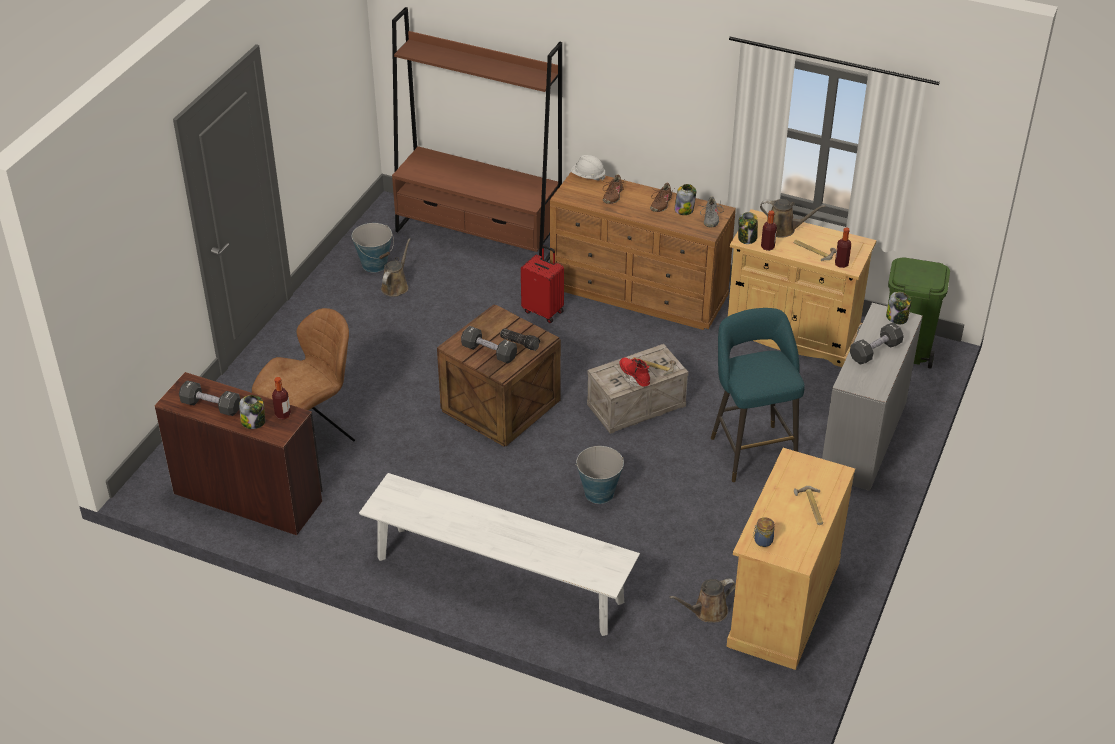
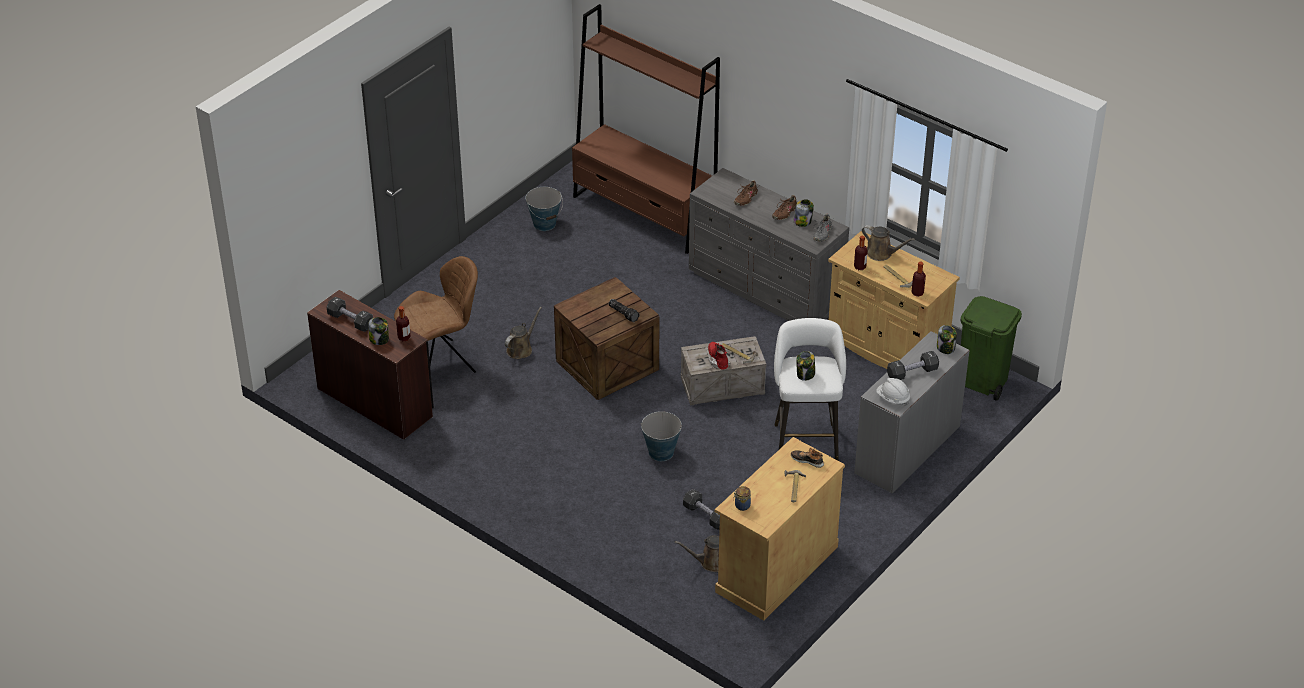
camera: 15 degrees right, 0 degrees up
(396, 286) = (556, 246): brown watering can -> brown watering can (521, 349)
(489, 352) = (595, 317): black dumbbell -> black dumbbell (705, 516)
(499, 580) = (552, 505): white bench -> none
(543, 311) = (675, 290): red suitcase -> none
(588, 176) = (731, 177): white hard hat -> white hard hat (892, 398)
(640, 294) = (766, 289): brown dresser -> grey dresser
(747, 238) = (845, 256): jar -> jar (805, 374)
(751, 449) = (805, 440): turquoise stool -> white stool
(812, 472) = (807, 460): none -> shoe

